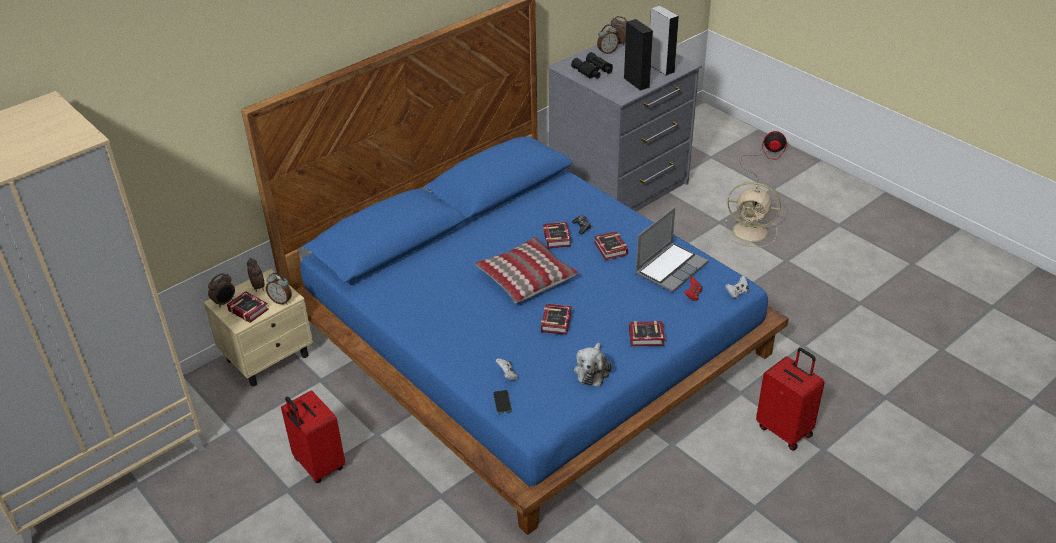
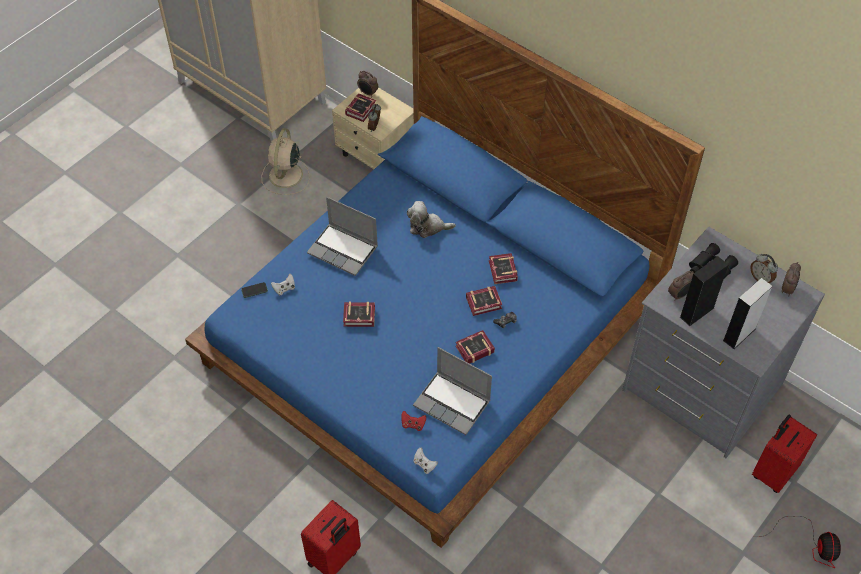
camera: 80 degrees right, 15 degrees up
(258, 287) = (390, 108): alarm clock -> alarm clock (679, 295)
(318, 465) = (263, 216): red suitcase -> red suitcase (773, 472)
(464, 326) = (344, 250): none -> laptop
(525, 278) = (417, 285): pillow -> none
(592, 371) = (299, 350): plush toy -> plush toy (427, 227)
(648, 337) = (347, 390): book -> book (502, 272)
(751, 232) = (648, 529): beige fan -> beige fan (285, 176)

